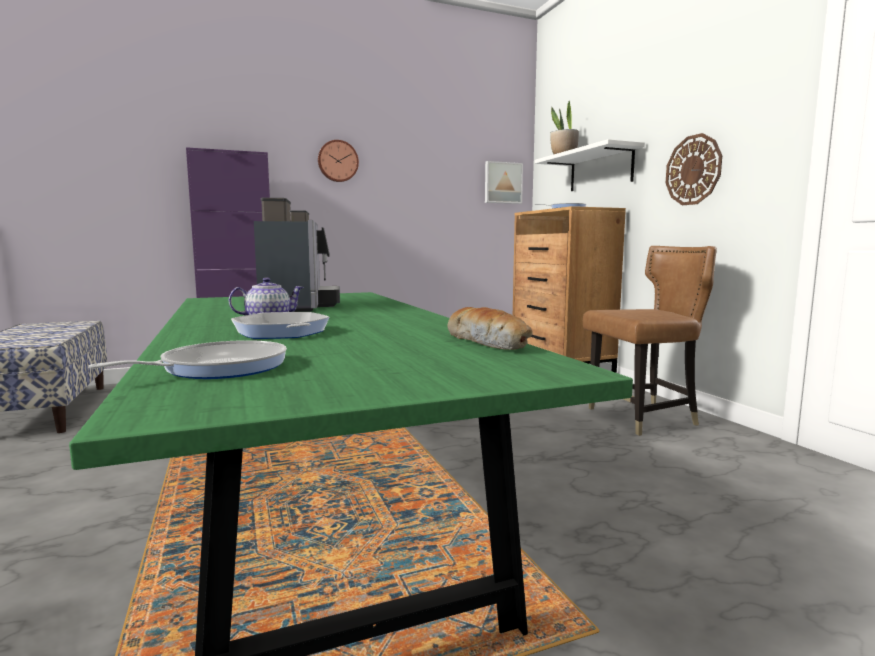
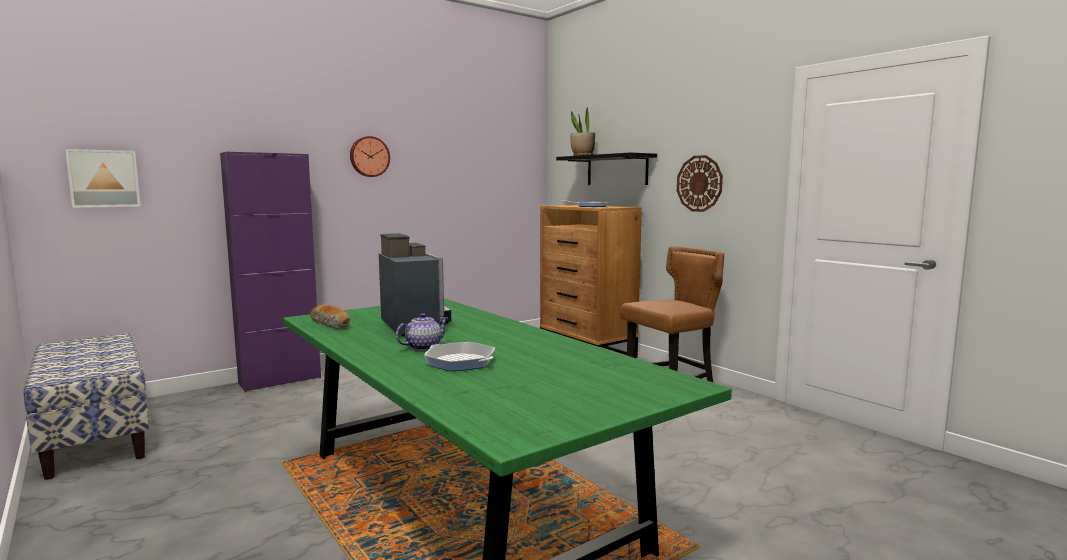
camera: 15 degrees left, 0 degrees up
(218, 368) = (481, 403): frying pan -> none
(488, 343) = (621, 362): bread -> bread (331, 324)
(502, 183) = (521, 172): picture -> picture (104, 178)
(600, 170) = (617, 170): white shelf -> black shelf

